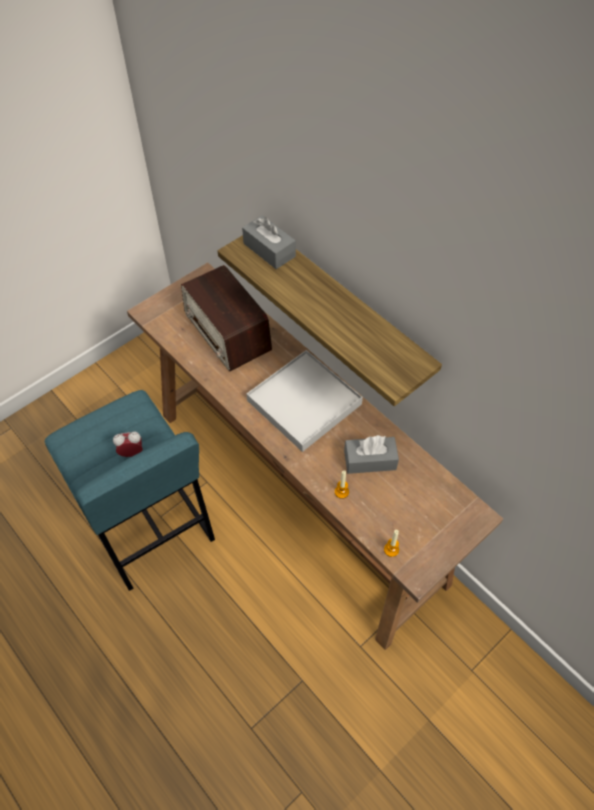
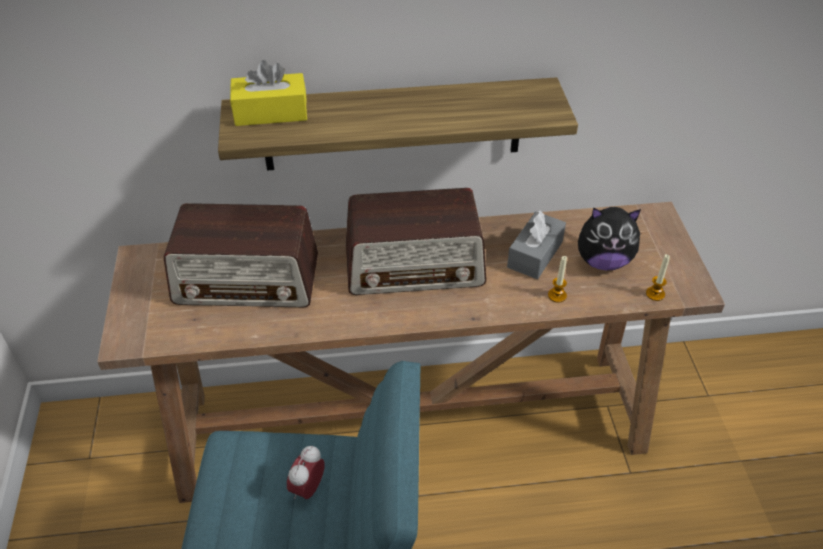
camera: 55 degrees left, 10 degrees down
(269, 250) = (271, 112): grey tissue box -> yellow tissue box
(304, 402) = (415, 266): white tray -> radio
(398, 503) = (603, 261): none -> plush toy

